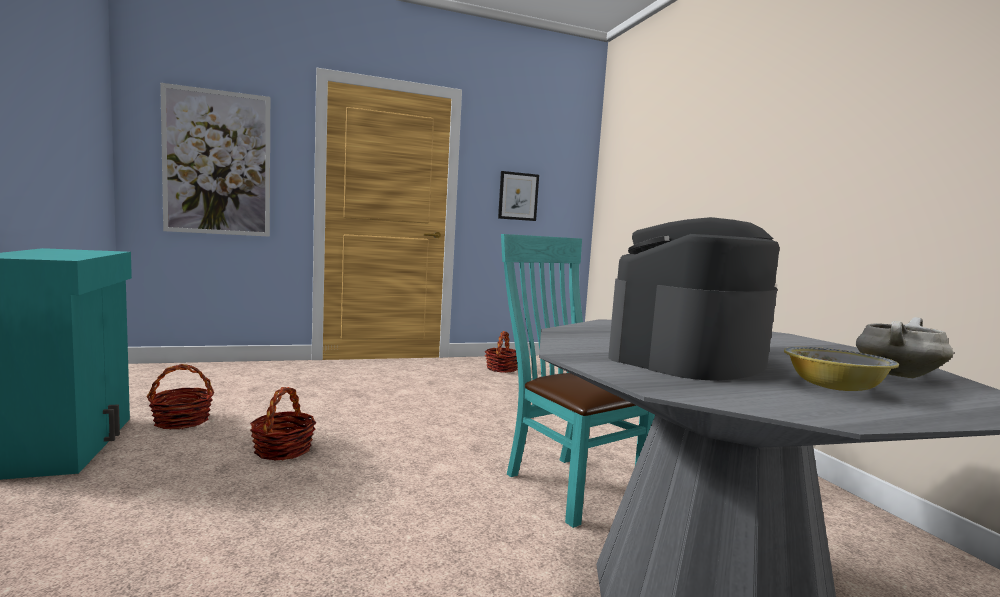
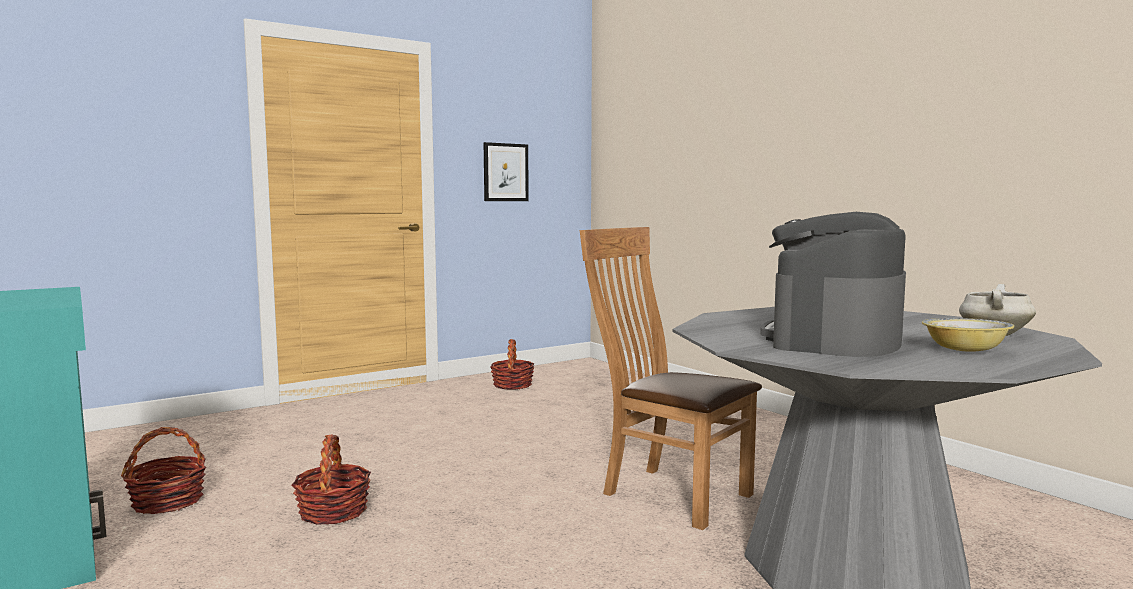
camera: 15 degrees left, 0 degrees up
(217, 163) = (116, 152): picture -> none
(566, 484) = (668, 493): turquoise chair -> brown chair

